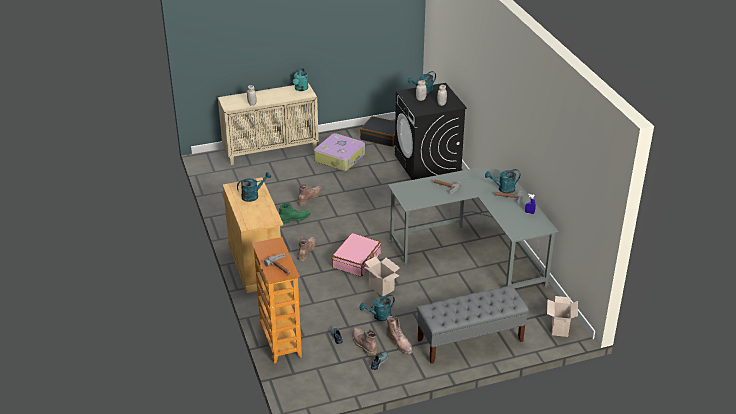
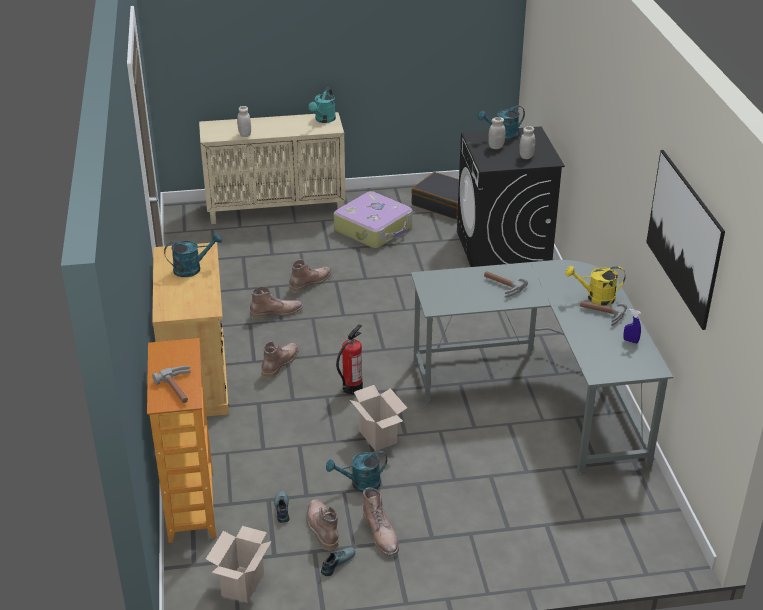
camera: 10 degrees right, 0 degrees up
(294, 218) = (276, 312): green boot -> brown boot
(357, 261) = (352, 388): pink suitcase -> fire extinguisher
(470, 340) = (498, 545): grey bench -> none
(503, 189) = (595, 298): turquoise watering can -> yellow watering can
(558, 149) = (683, 237): none -> picture
(559, 328) = (656, 541): cardboard box -> cardboard box (242, 583)

